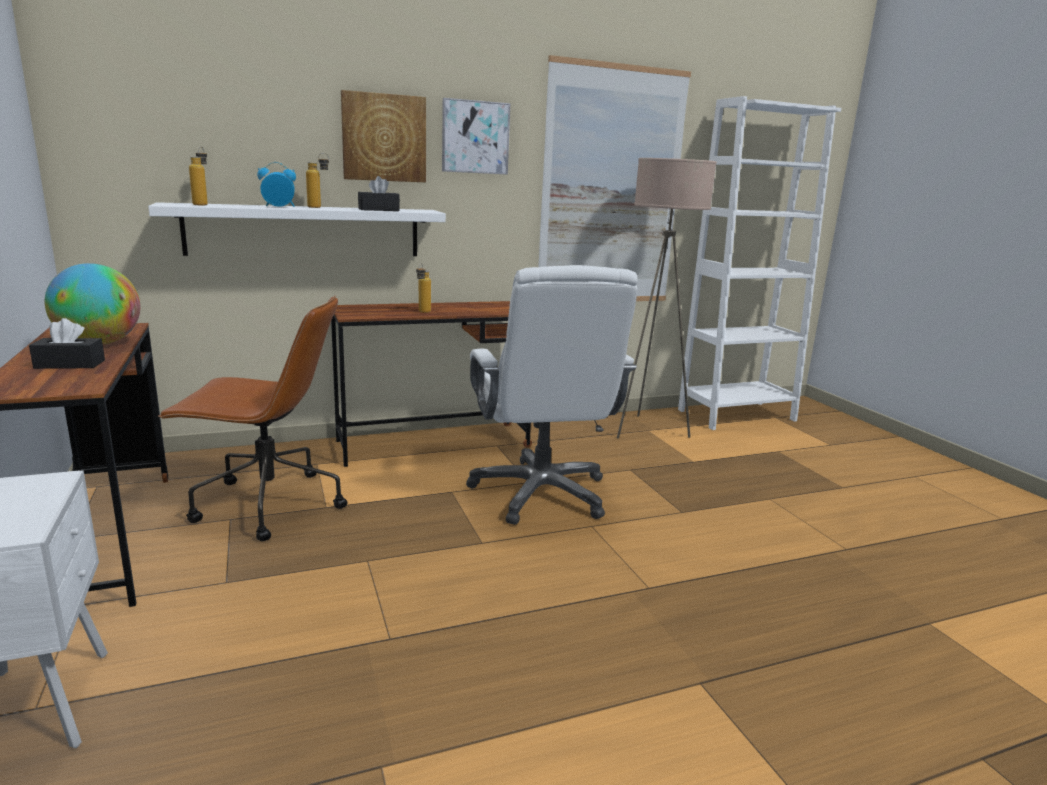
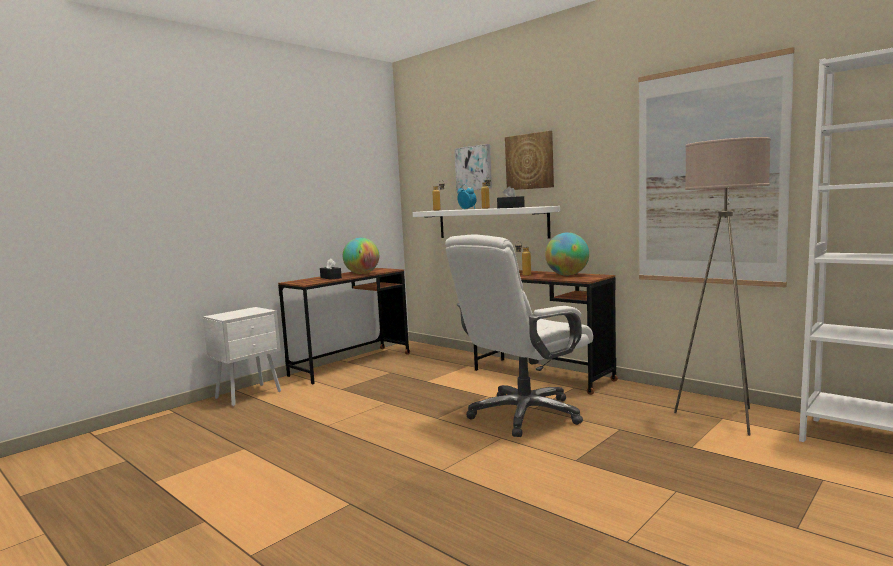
camera: 65 degrees right, 10 degrees down
(267, 505) = (412, 372): brown office chair -> none
(472, 306) = (567, 275): none -> globe
(475, 137) = (586, 151): picture -> picture (474, 168)

